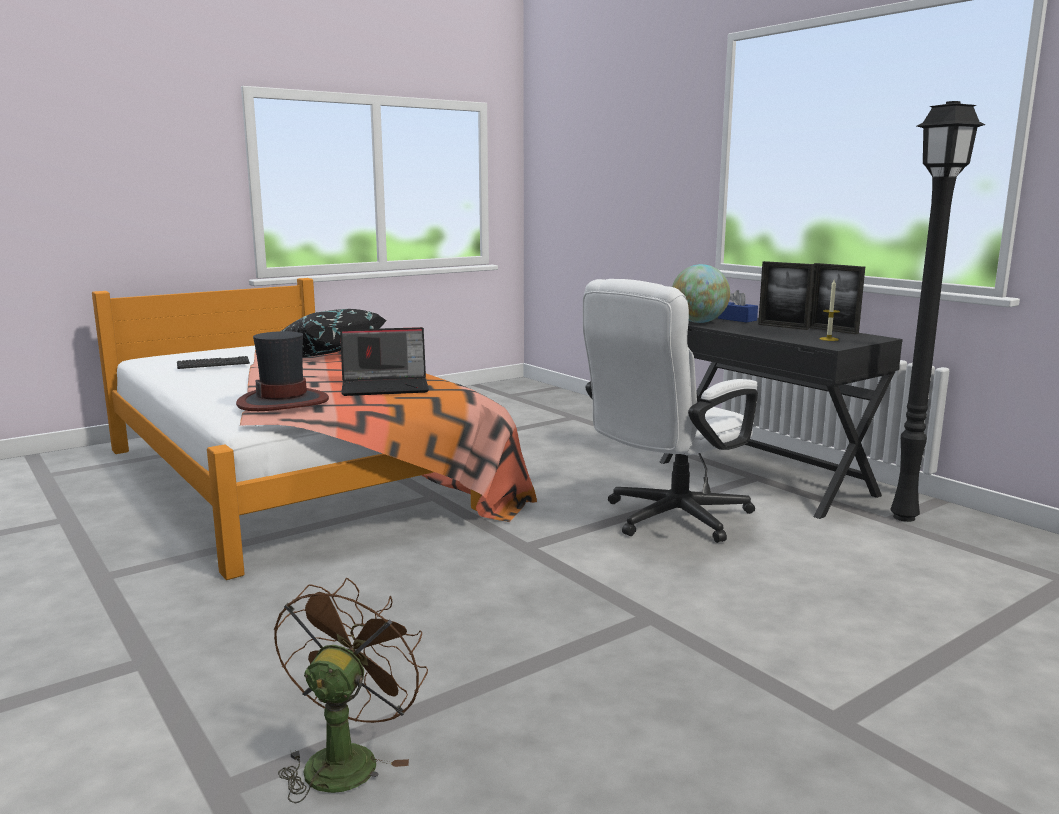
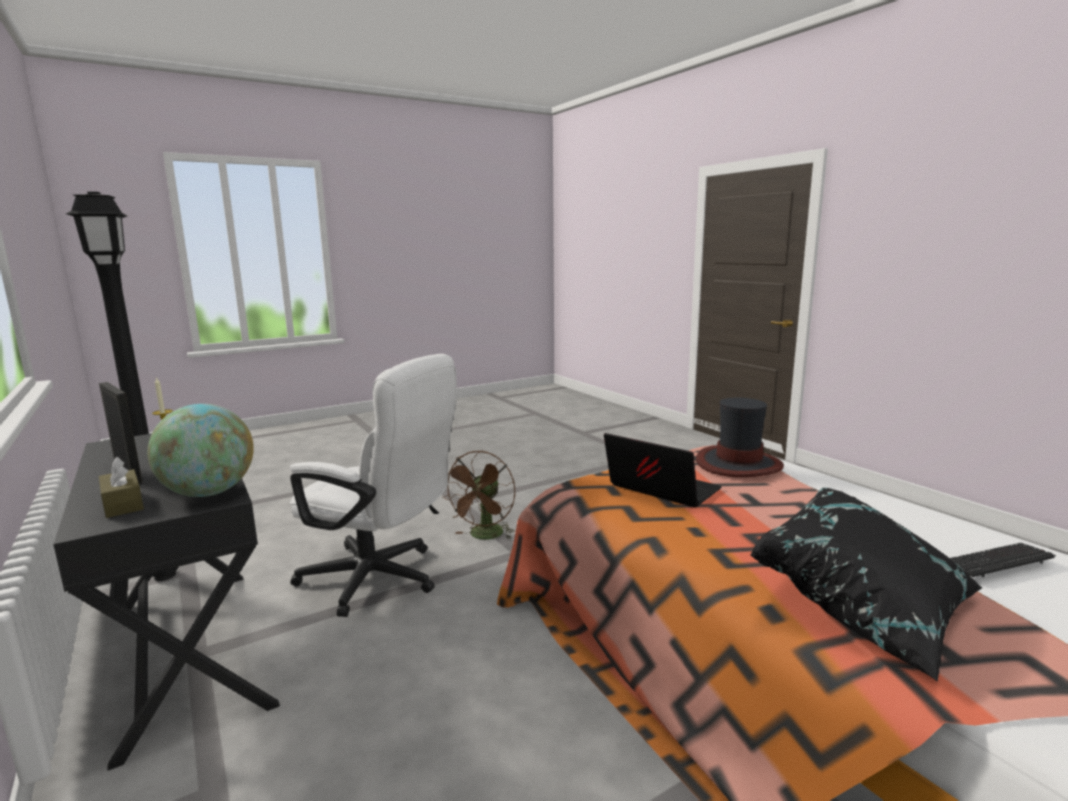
camera: 175 degrees left, 0 degrees up
(346, 758) = (603, 463): brown fan -> brown fan (484, 536)
(386, 387) = (660, 490): laptop -> laptop turned 45 degrees clockwise
(667, 519) = (381, 580): white office chair -> white office chair turned 60 degrees clockwise
(737, 319) = (123, 504): blue tissue box -> brown tissue box
(833, 330) = (98, 462): picture frame -> none

